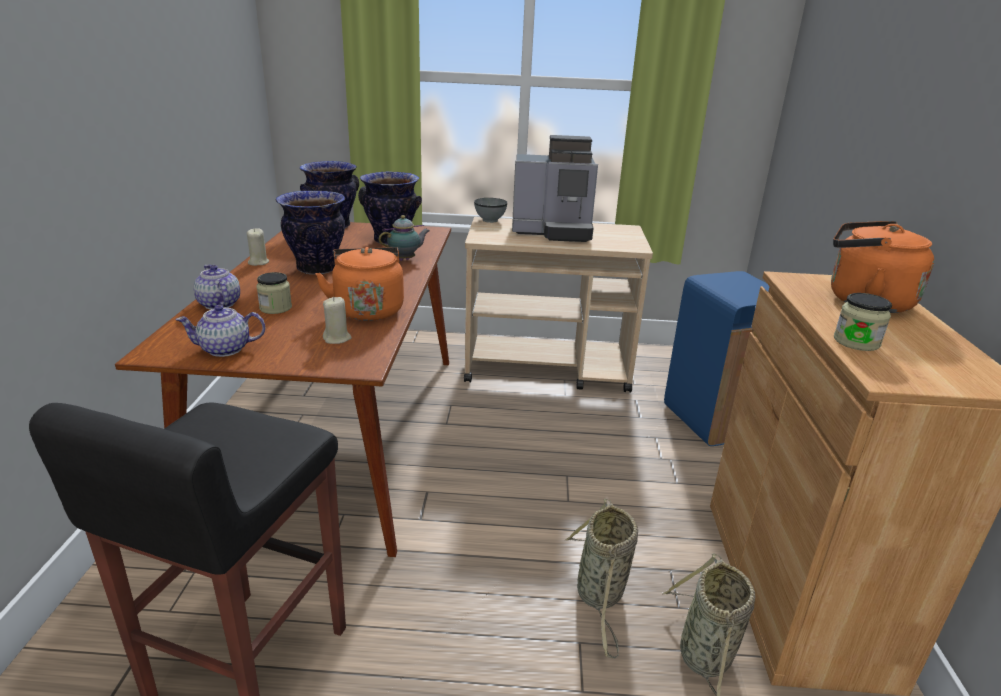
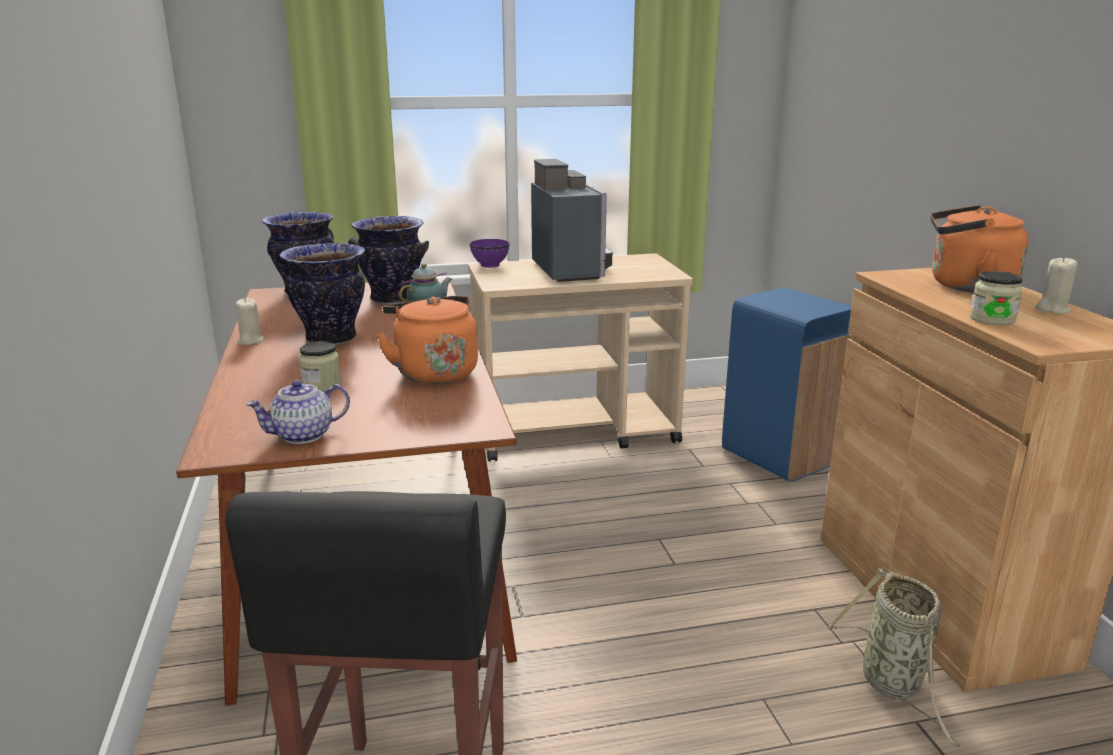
camera: 15 degrees left, 5 degrees down
(219, 304) = (246, 391): teapot -> none
(337, 338) = (426, 405): beige candle -> beige candle (1052, 309)
(489, 220) = (489, 265): grey bowl -> purple bowl
(554, 232) = (571, 269): coffee machine -> coffee machine turned 90 degrees counterclockwise
(600, 595) = (759, 649): basket -> none

